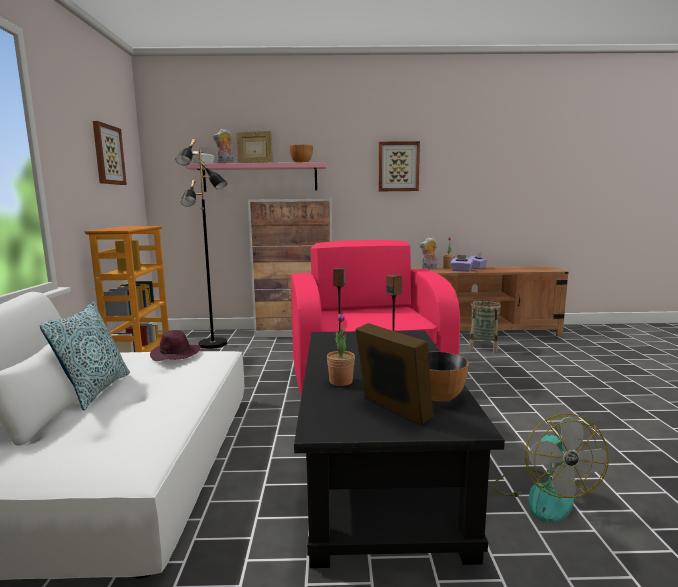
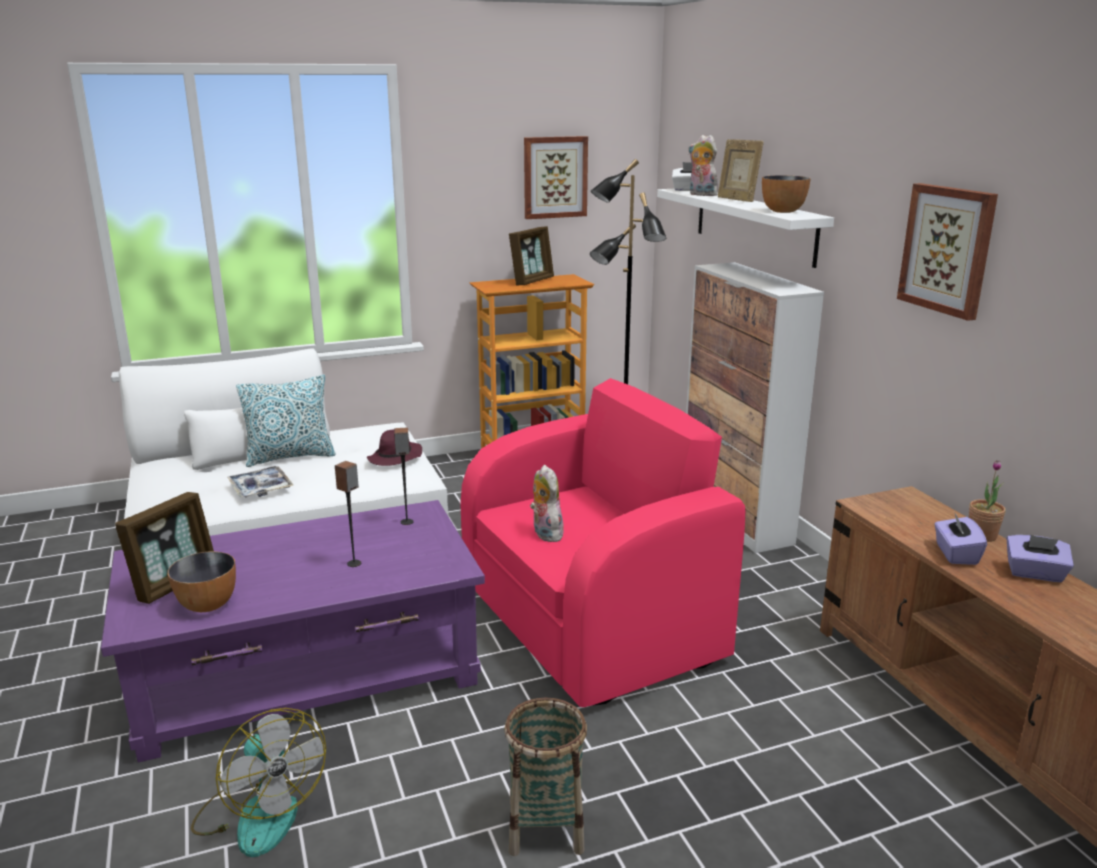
camera: 70 degrees right, 10 degrees up
(122, 228) = (532, 281): none -> picture frame
(155, 404) = (260, 488): none -> tray
(260, 178) = (754, 224): pink shelf -> white shelf
(341, 381) = (251, 547): potted plant -> none
(379, 466) = (309, 673): black coffee table -> purple coffee table
(428, 268) = (932, 515): plush toy -> plush toy (545, 534)
(483, 347) = (857, 741): basket -> basket (546, 827)
(542, 494) = (259, 812): fan -> fan turned 105 degrees counterclockwise

